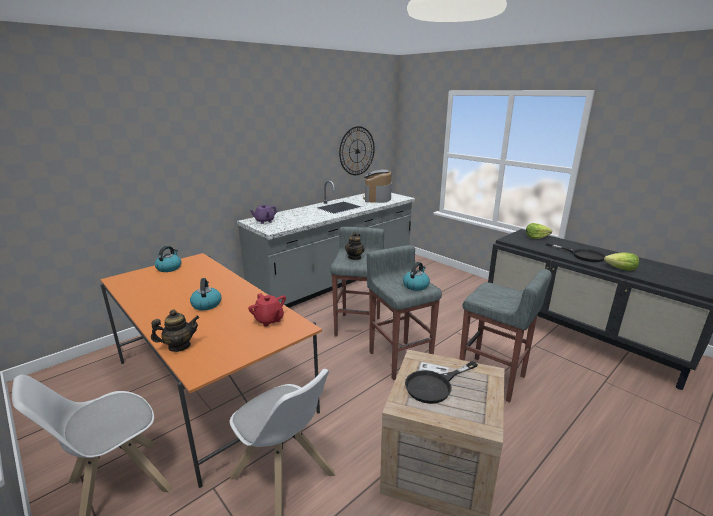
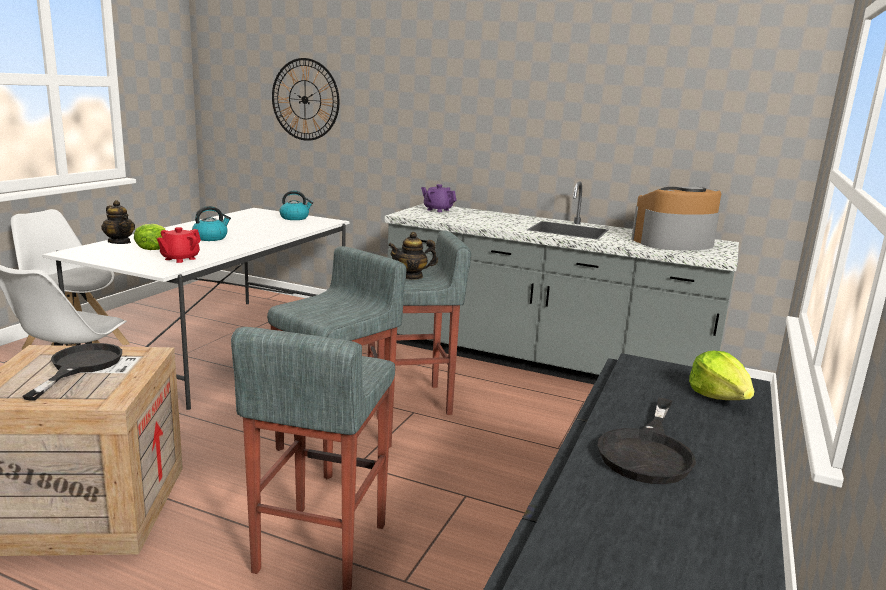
camera: 65 degrees right, 5 degrees down
(212, 385) = (223, 346): orange dining table -> white dining table
(357, 151) = (685, 145): wall clock -> wall clock (305, 99)
(416, 285) = (330, 314): kettle -> none
(434, 385) = (80, 366): black frying pan -> black frying pan turned 60 degrees clockwise
(621, 269) = (593, 506): lettuce -> lettuce (153, 248)

